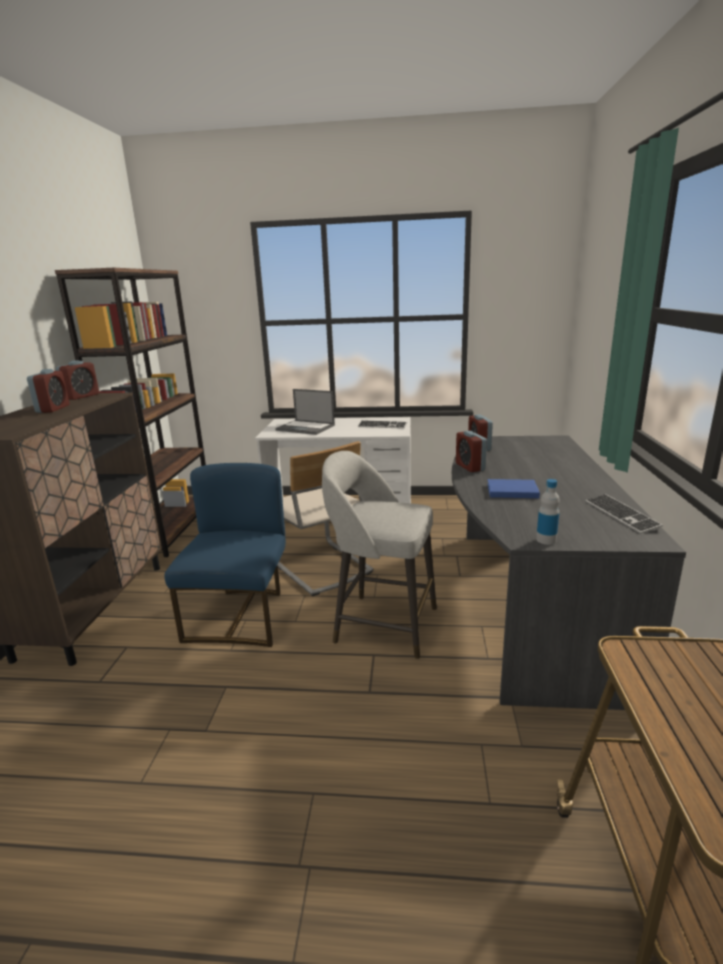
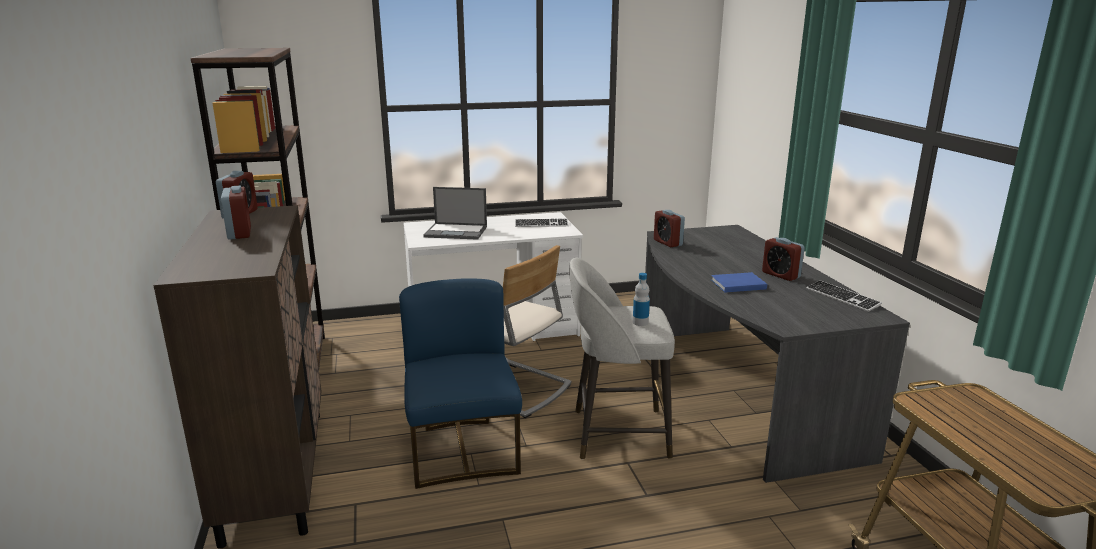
camera: 20 degrees left, 0 degrees up
(470, 467) = (679, 264): alarm clock -> alarm clock (780, 275)
(546, 540) = (803, 325): bottle -> bottle (640, 322)

